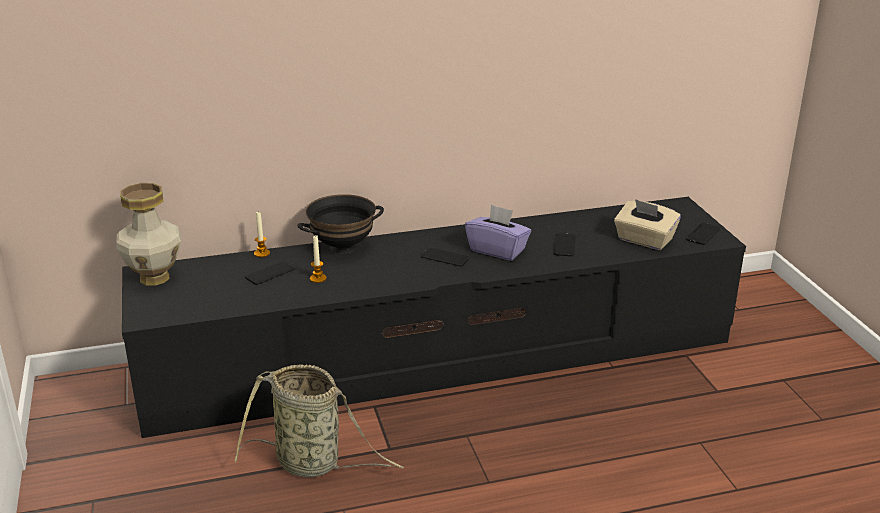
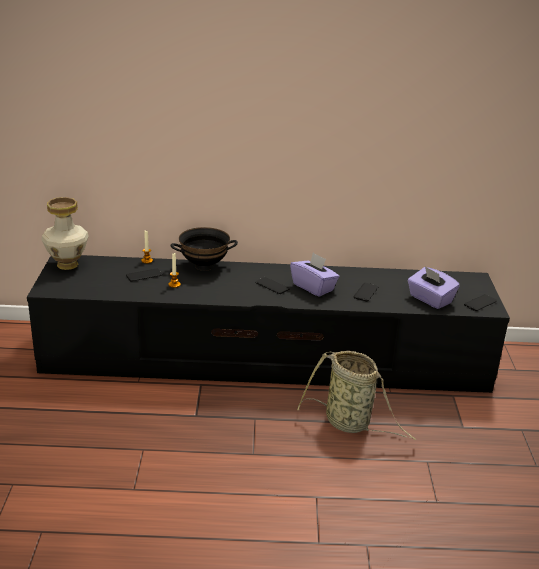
camera: 15 degrees right, 0 degrees up
(313, 464) = (138, 414): basket -> basket (350, 424)
(644, 240) = (430, 299): beige tissue box -> purple tissue box

